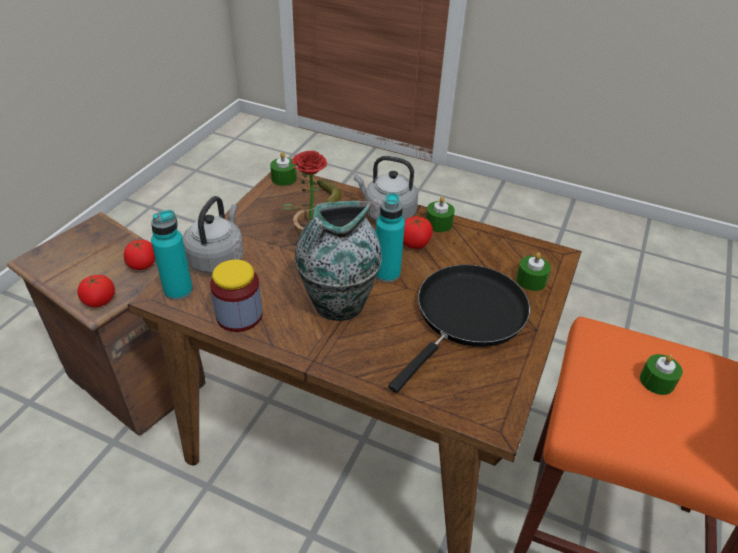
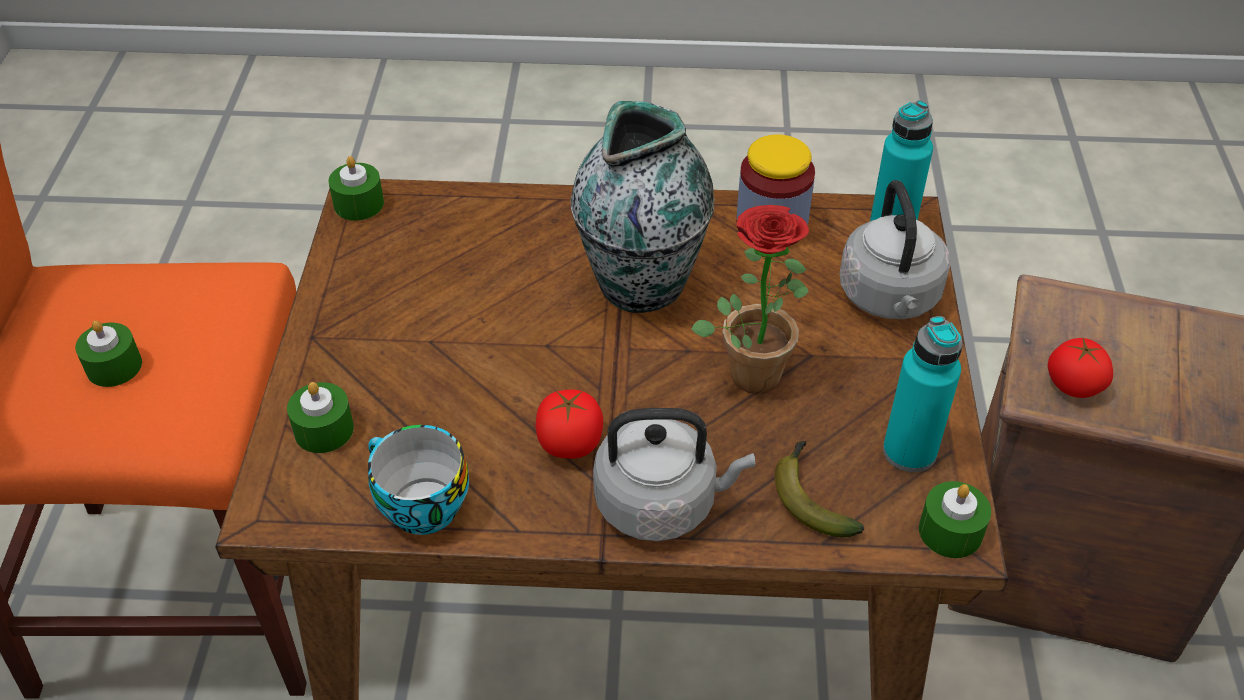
camera: 160 degrees right, 5 degrees up
(100, 301) = (1057, 307): tomato -> none
(387, 273) = (592, 360): turquoise bottle -> turquoise bottle (909, 451)
(438, 223) = (540, 514): green candle -> green candle (359, 204)
(467, 316) = (430, 325): black frying pan -> none
(490, 239) = (418, 507): none -> cup

